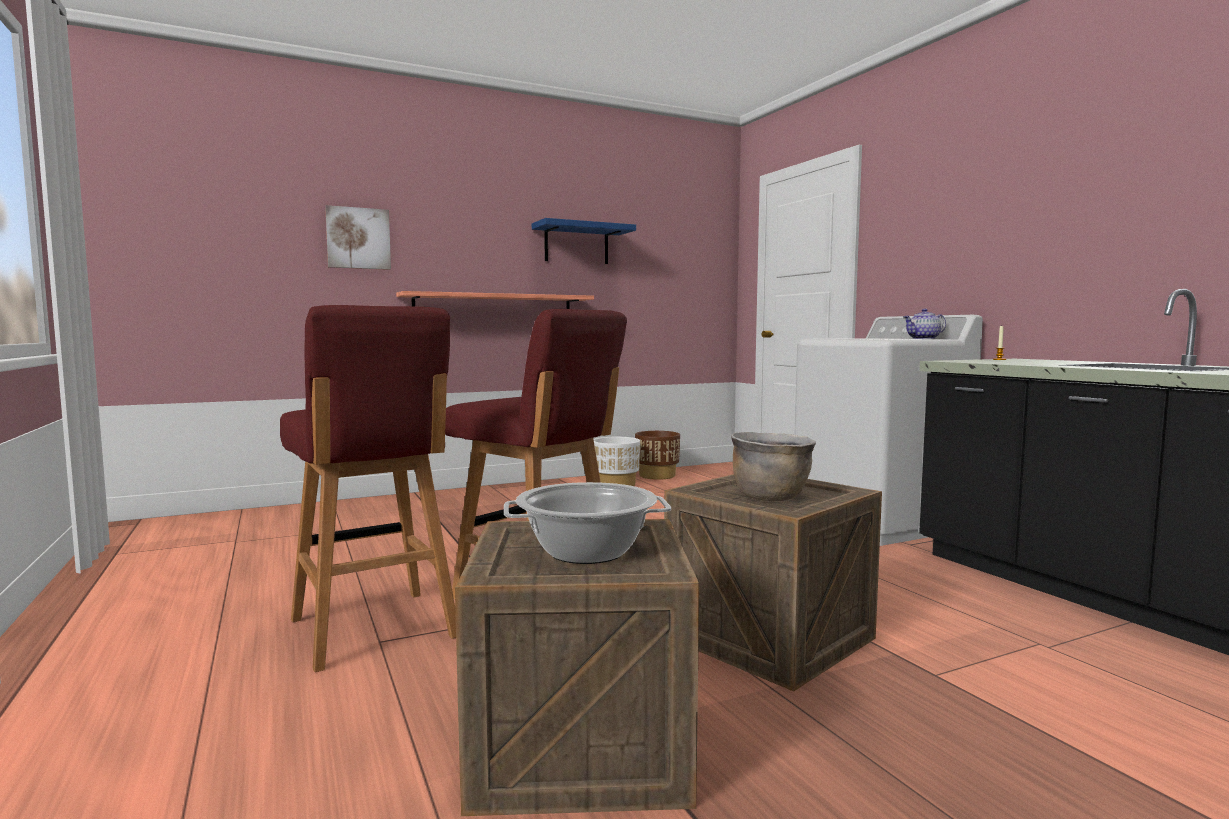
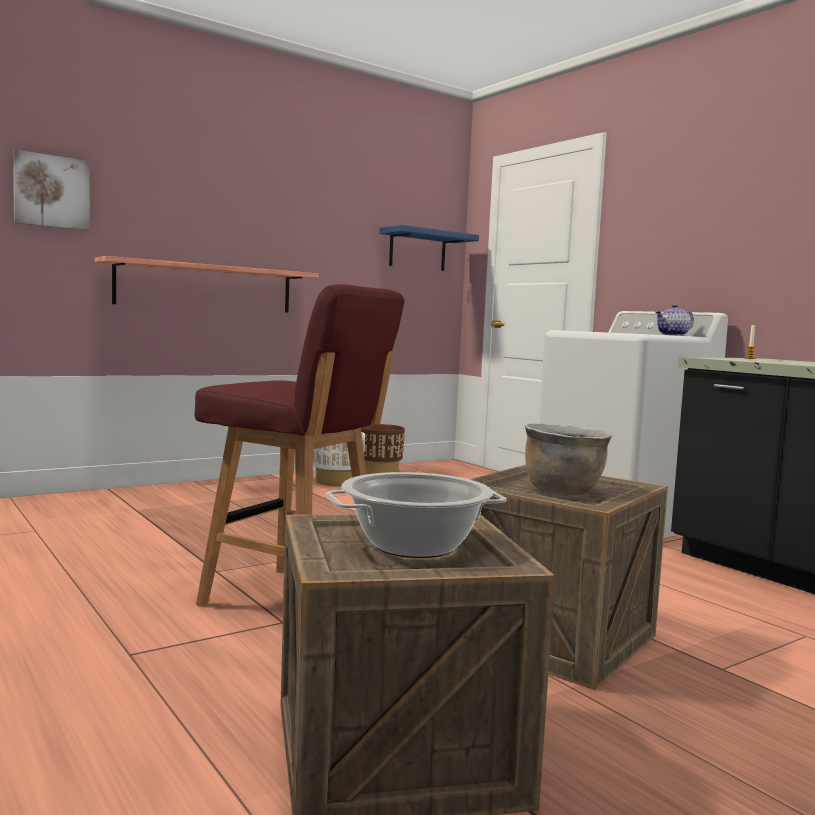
camera: 10 degrees left, 0 degrees up
(373, 630) = (117, 642): red stool -> none
(576, 244) = (299, 216): blue shelf -> blue shelf (417, 250)

